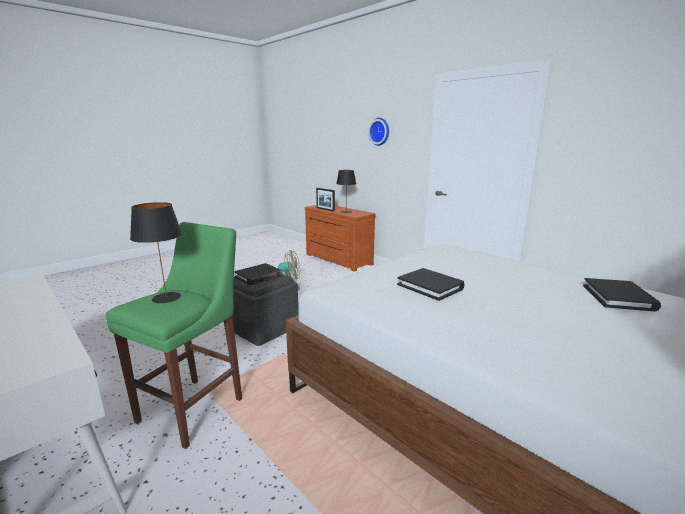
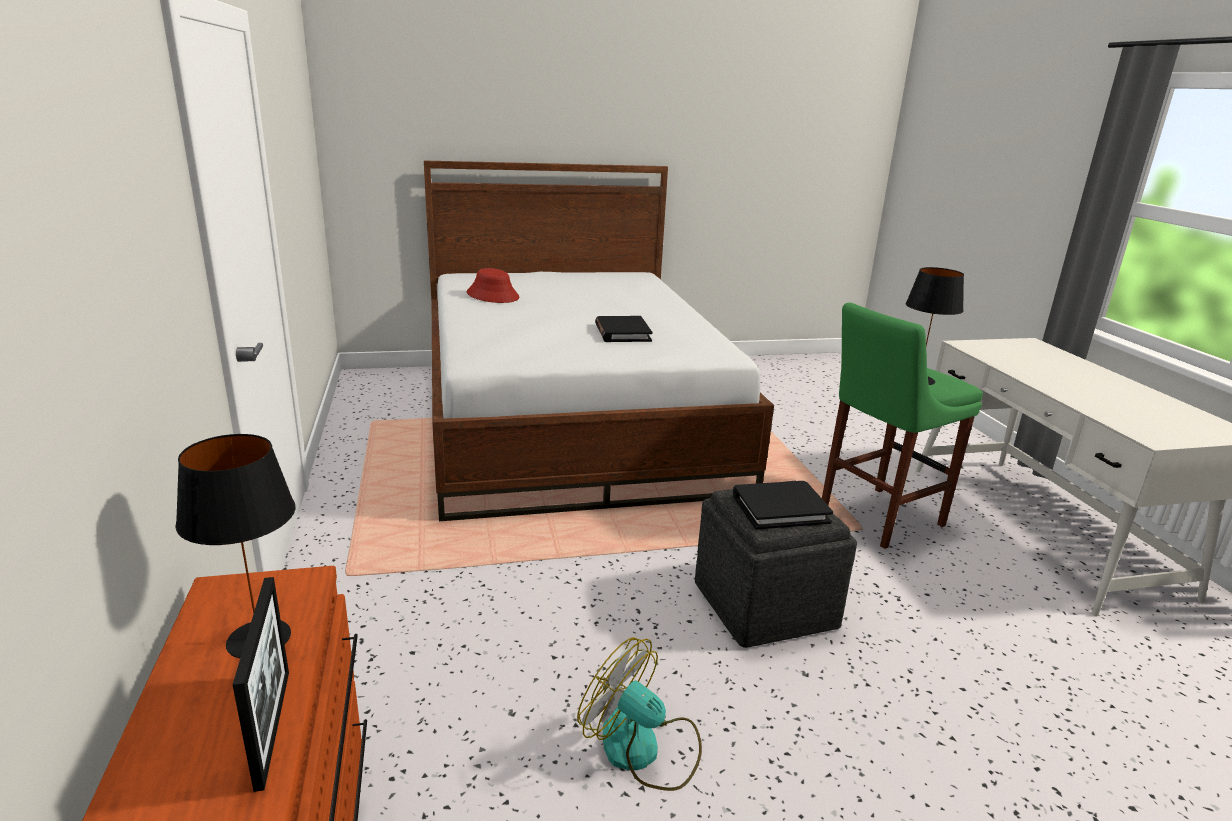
camera: 150 degrees left, 5 degrees up
(380, 131) = (113, 220): wall clock -> none
(618, 297) = (493, 295): black book -> red hat

